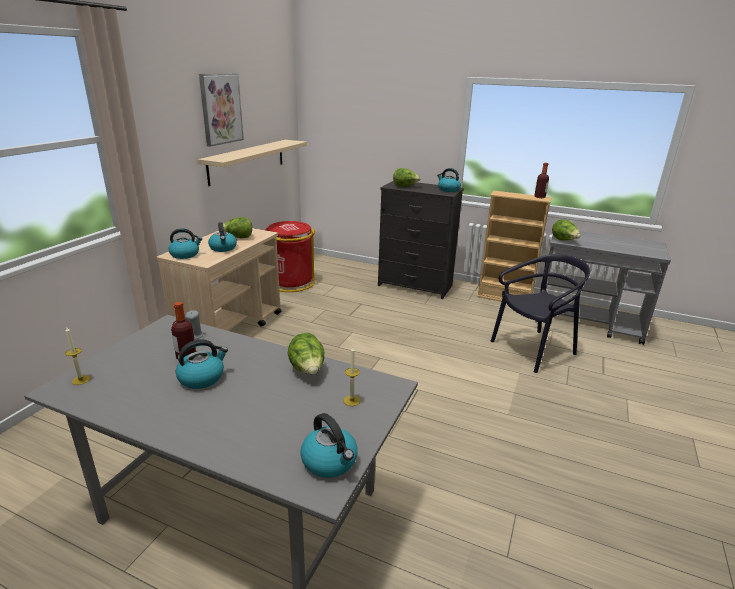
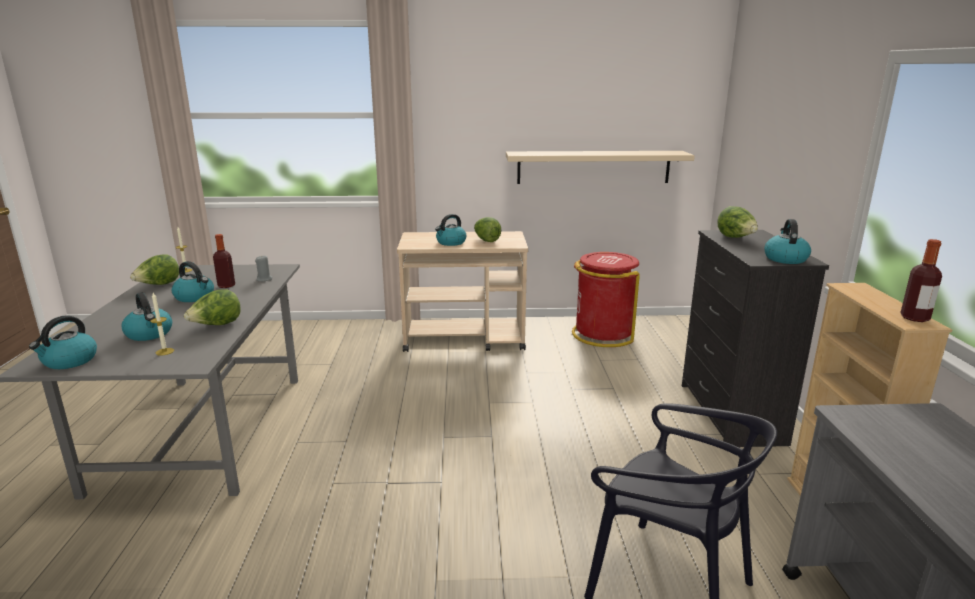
camera: 65 degrees right, 5 degrees down
(185, 254) = (418, 237): kettle -> kettle (149, 334)
(221, 109) = (555, 100): picture -> none
(564, 240) = (856, 419): lettuce -> lettuce (159, 285)

